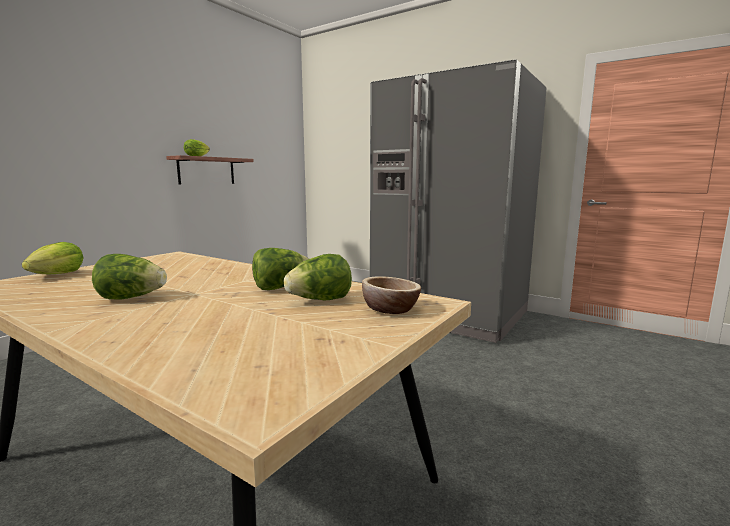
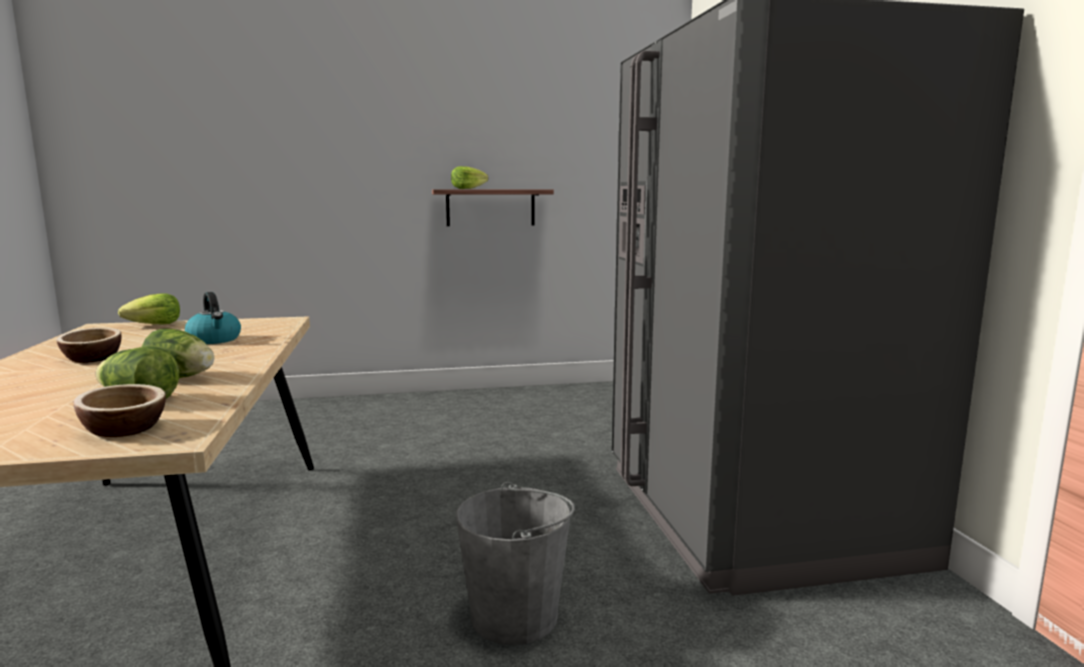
camera: 45 degrees right, 0 degrees up
(132, 298) = (92, 359): lettuce -> bowl
(181, 271) = (215, 340): none -> kettle
(458, 381) = (515, 616): none -> grey bucket

